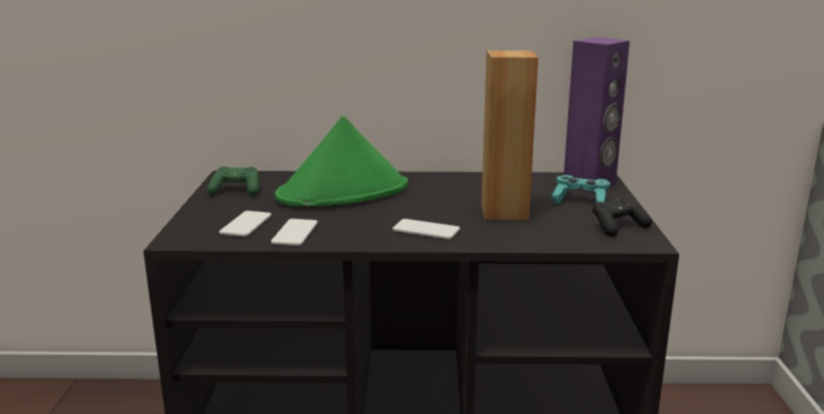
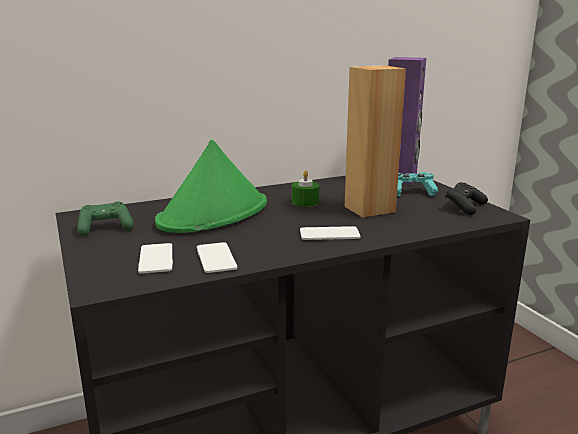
camera: 25 degrees left, 0 degrees up
(446, 194) = (305, 202): none -> green candle

